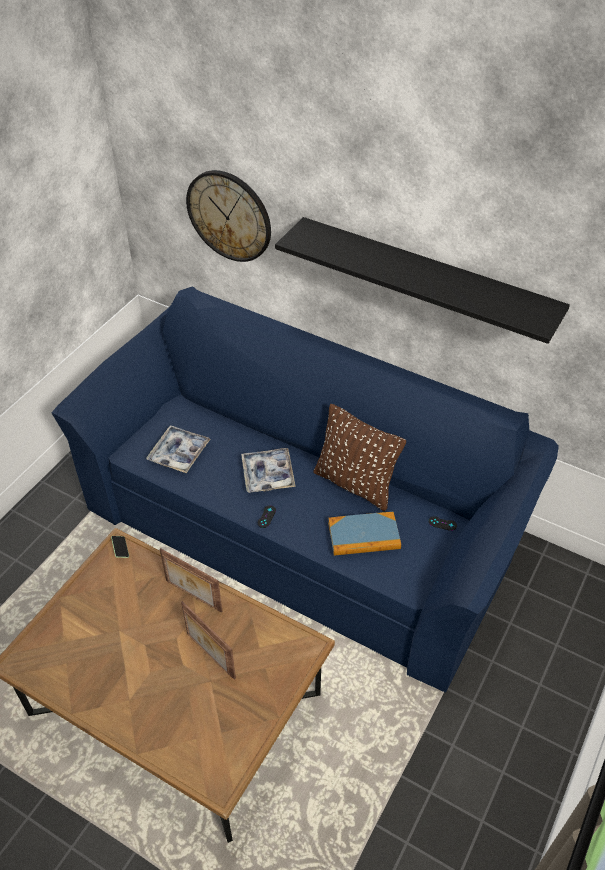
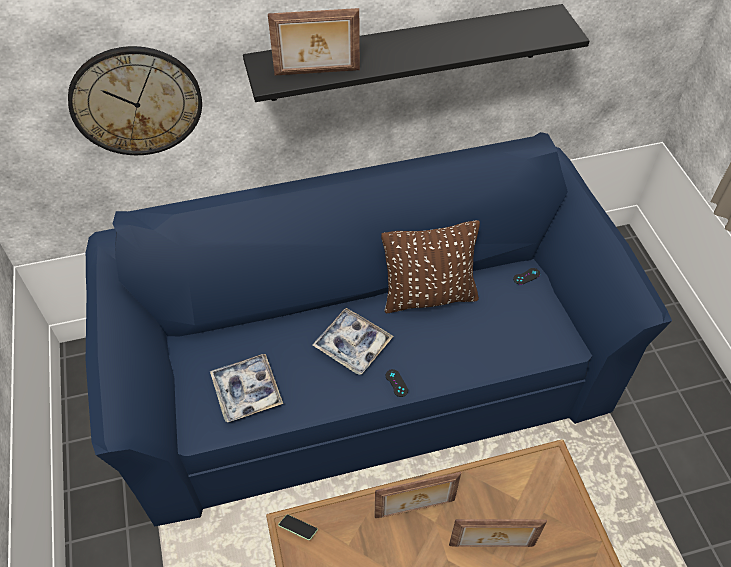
camera: 45 degrees left, 5 degrees up
(329, 252) = (317, 73): none -> picture frame
(364, 536) = (488, 334): book -> none

